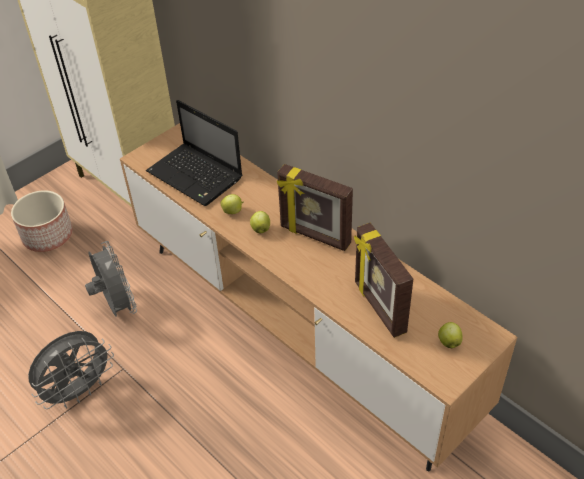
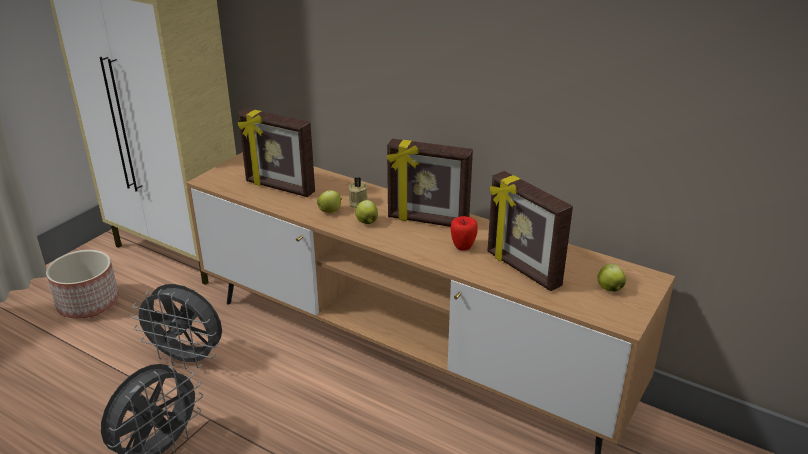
camera: 15 degrees left, 15 degrees down
(117, 306) = (187, 359): grey fan -> grey fan turned 150 degrees clockwise
(196, 176) = (279, 188): laptop -> picture frame
(259, 203) = (357, 202): none -> beige candle
(335, 272) = (463, 247): none -> apple

